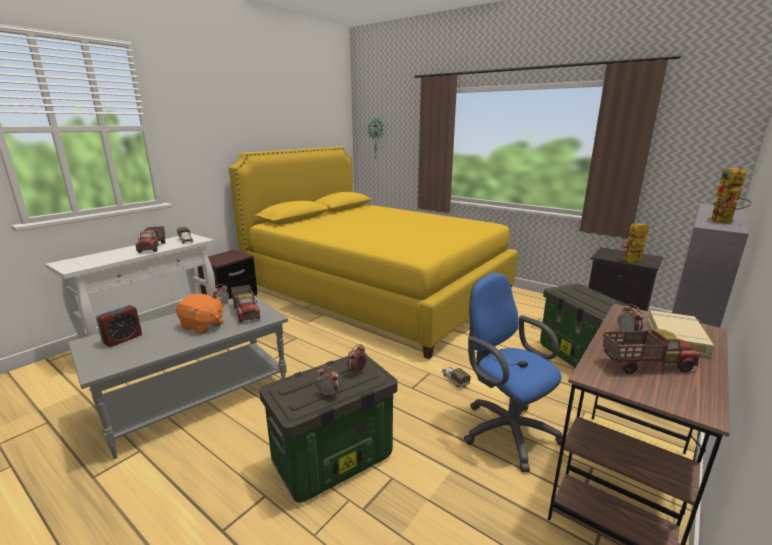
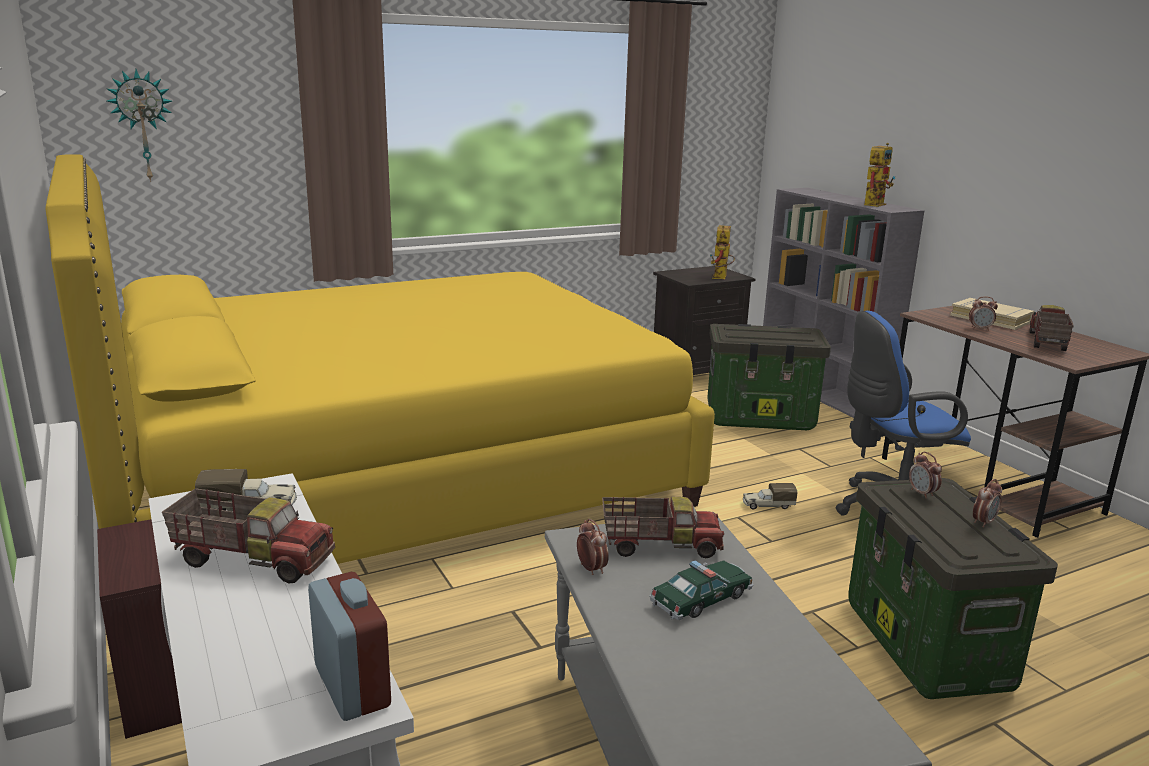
camera: 65 degrees left, 0 degrees up
(122, 339) = (718, 710): alarm clock -> alarm clock (352, 686)
(202, 326) = (701, 600): orange plush toy -> toy car
(724, 222) = (874, 204): toy robot -> toy robot turned 90 degrees counterclockwise

